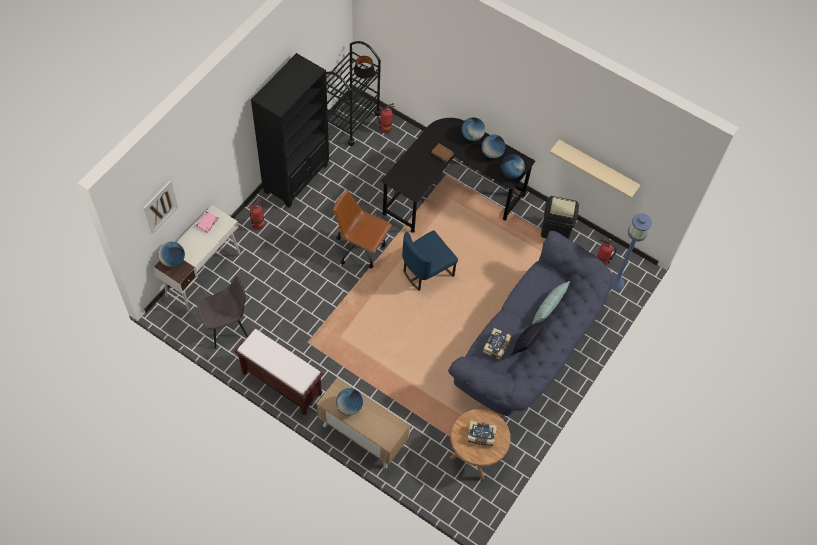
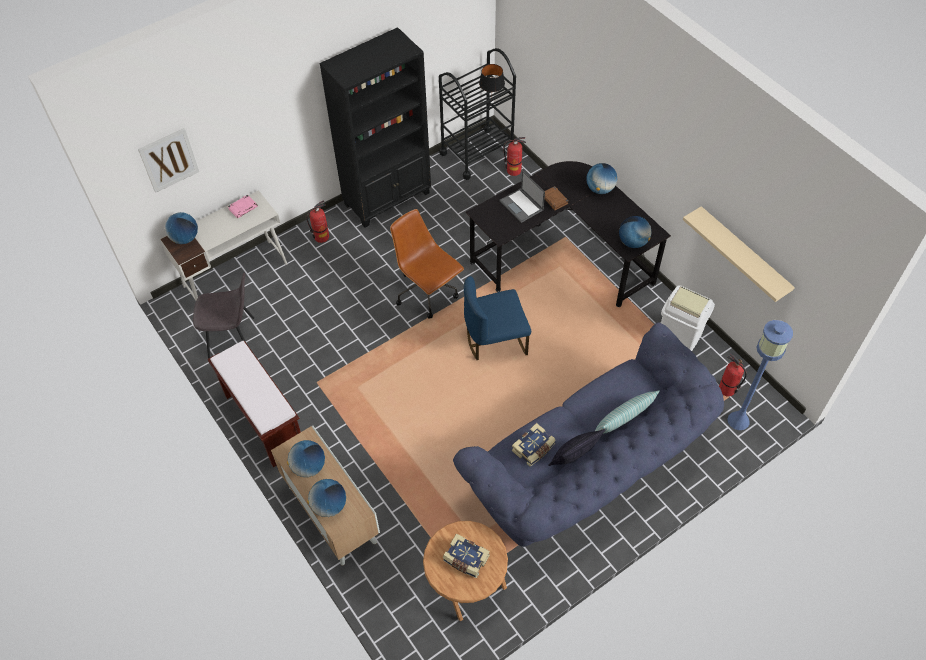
camera: 25 degrees right, 5 degrees down
(420, 165) = (522, 205): none -> laptop
(492, 153) = (617, 214): globe -> globe (329, 505)
(555, 230) = (679, 335): black trash can -> white trash can

